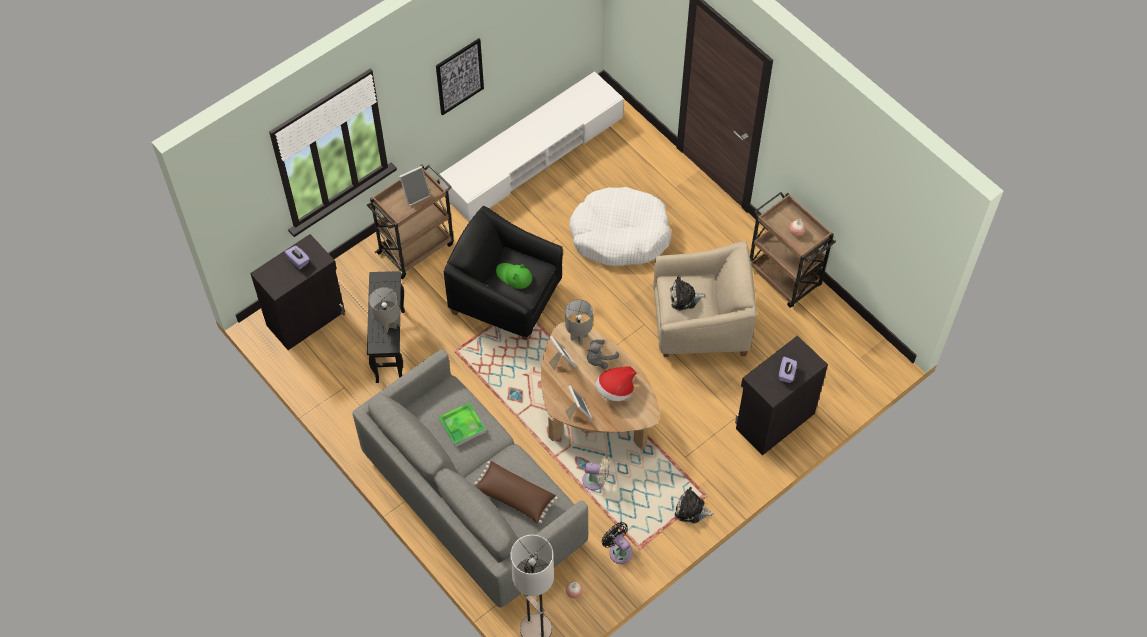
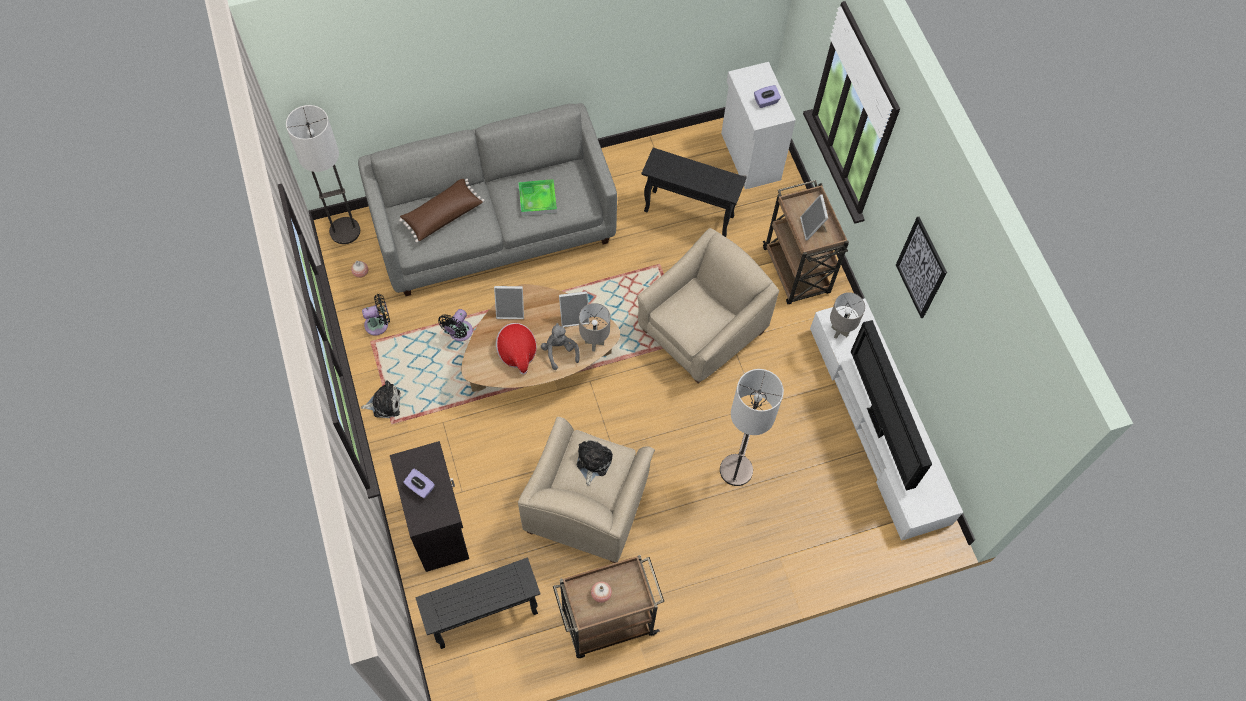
camera: 110 degrees right, 5 degrees up
(307, 319) = (749, 157): black cabinet -> white cabinet
(388, 325) = (676, 173): grey table lamp -> grey table lamp (840, 331)
(506, 297) = (702, 331): black armchair -> beige armchair
(514, 276) = (693, 308): green hat -> none
(549, 137) = (877, 424): none -> television
(596, 480) = (459, 333): beige fan -> black fan
(620, 235) = (736, 470): white dog bed -> floor lamp
(691, 510) = (384, 403): plush toy -> plush toy turned 45 degrees clockwise
(824, 358) = (484, 616): none -> black side table

